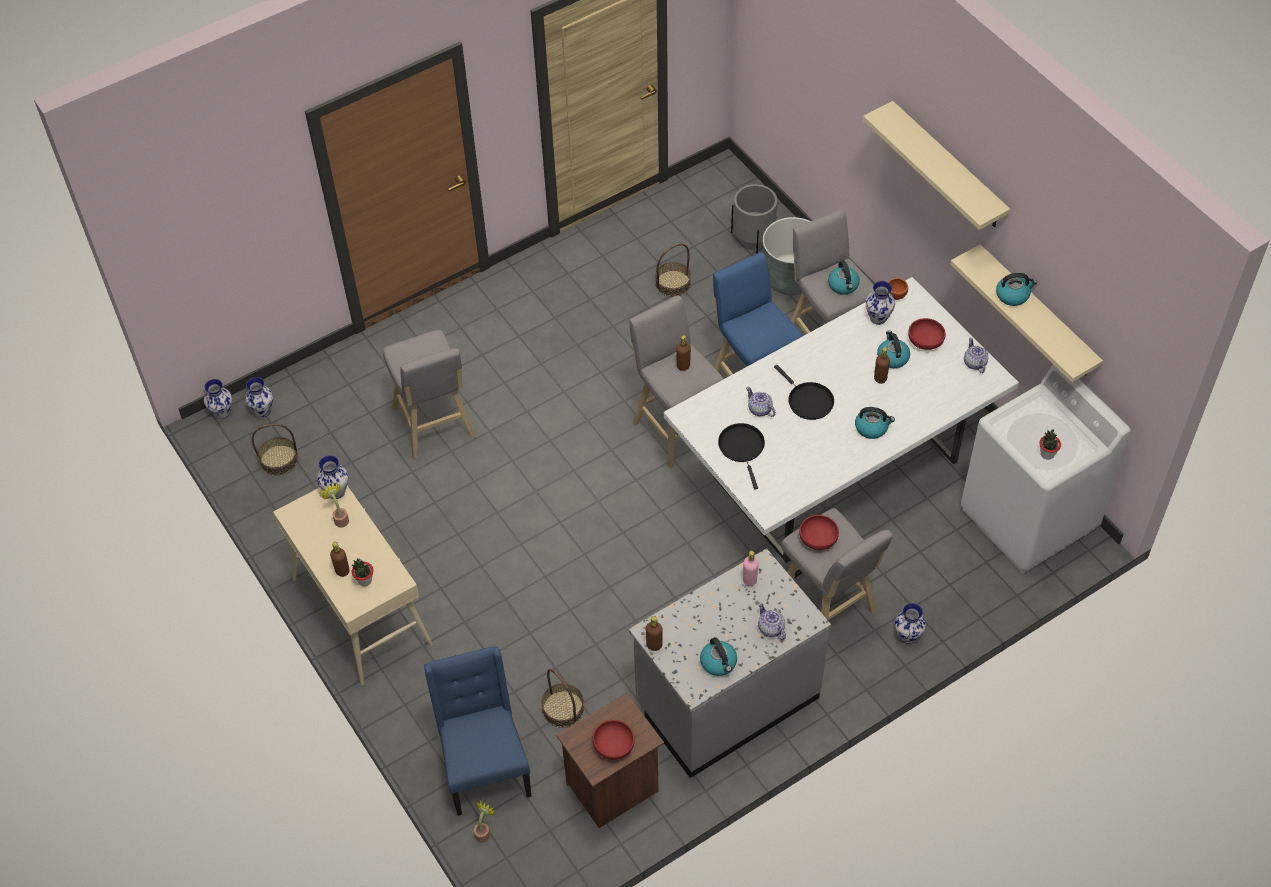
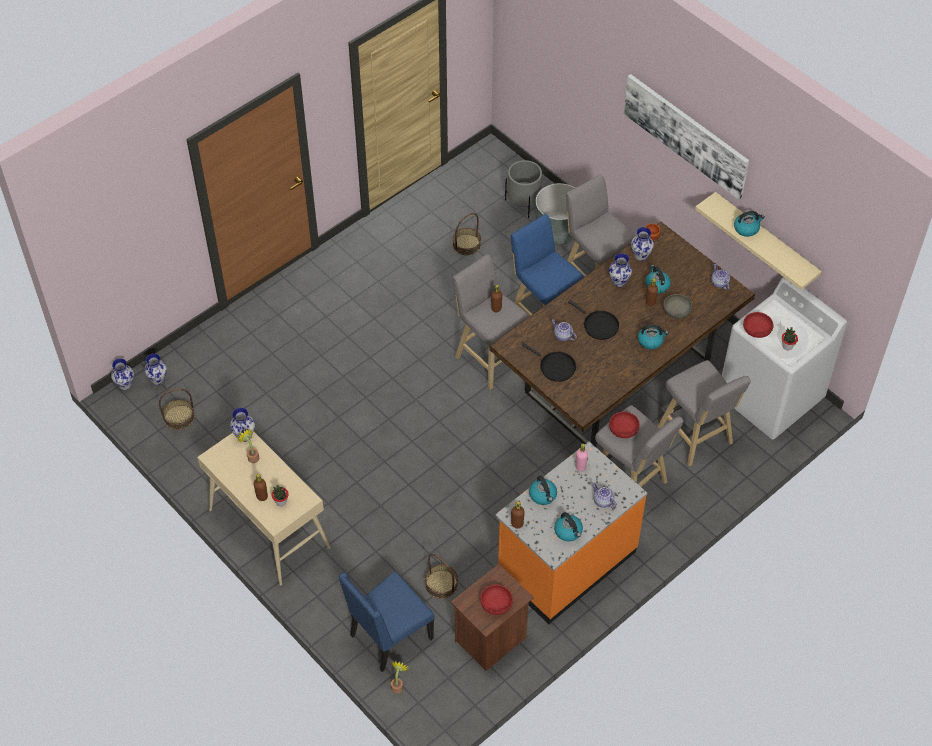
camera: 10 degrees left, 0 degrees up
(435, 427) = (299, 377): grey stool -> grey stool (696, 438)
(485, 768) = (389, 637): blue chair -> blue chair turned 105 degrees counterclockwise
(726, 700) = (565, 562): grey counter -> orange counter
(742, 448) = (555, 367): black frying pan -> black frying pan turned 150 degrees clockwise
(832, 470) = (616, 377): white dining table -> brown dining table
(843, 285) = (608, 233): kettle -> kettle (543, 495)
(908, 636) = (695, 497): vase -> vase (619, 282)
(912, 394) = (676, 312): none -> grey bowl
(925, 341) = (679, 270): red bowl -> red bowl (756, 330)
(948, 167) = (685, 135): beige shelf -> picture

